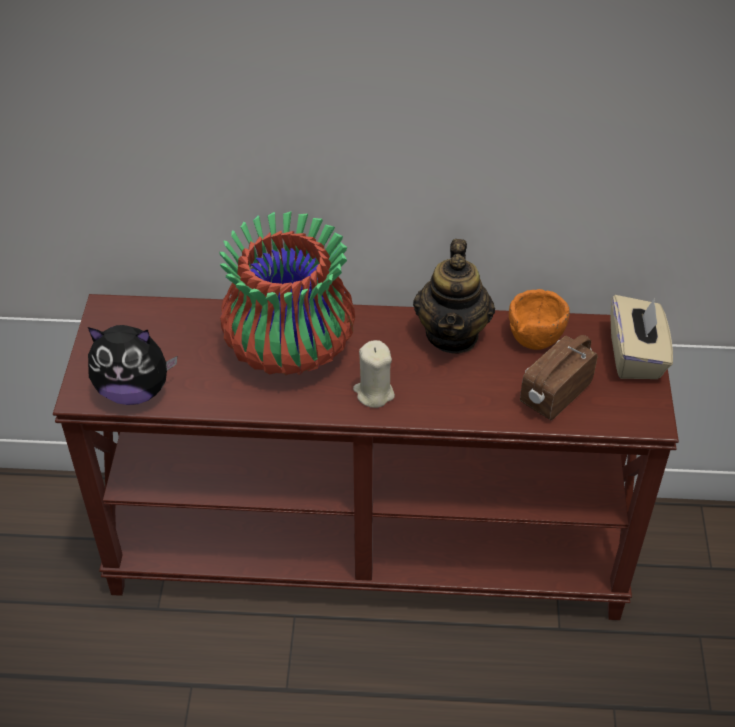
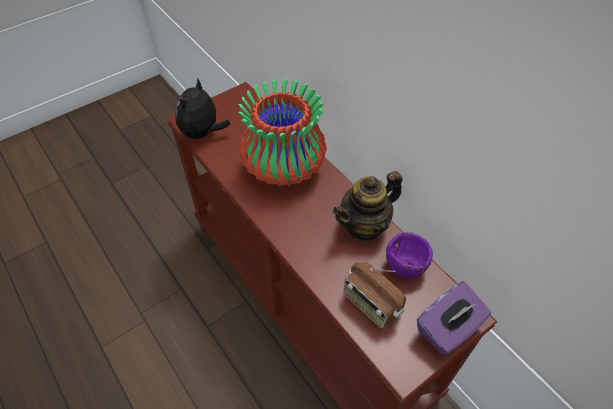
camera: 50 degrees right, 5 degrees up
(134, 391) = (202, 133): plush toy -> plush toy turned 60 degrees clockwise
(374, 393) = (287, 220): beige candle -> none
(535, 336) = (406, 265): orange bowl -> purple bowl
(554, 394) = (371, 304): radio -> radio turned 135 degrees counterclockwise
(636, 355) = (448, 329): beige tissue box -> purple tissue box

